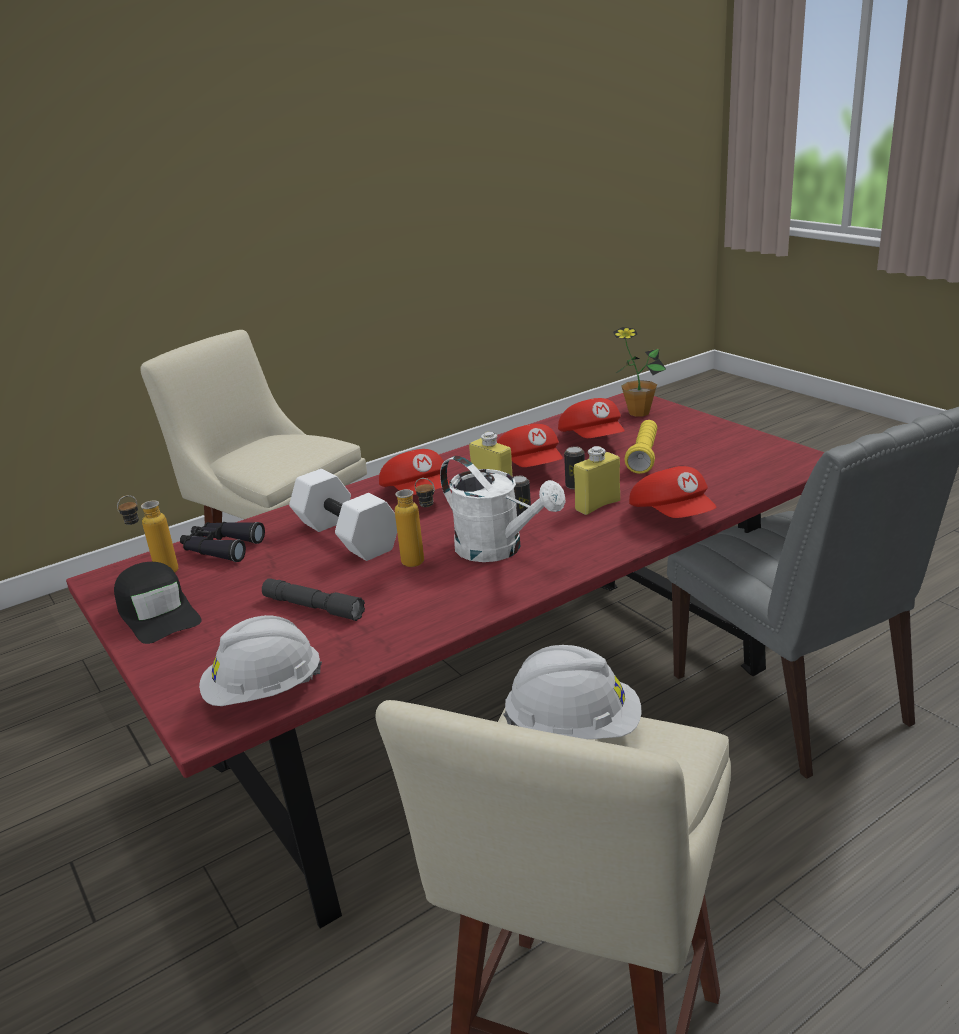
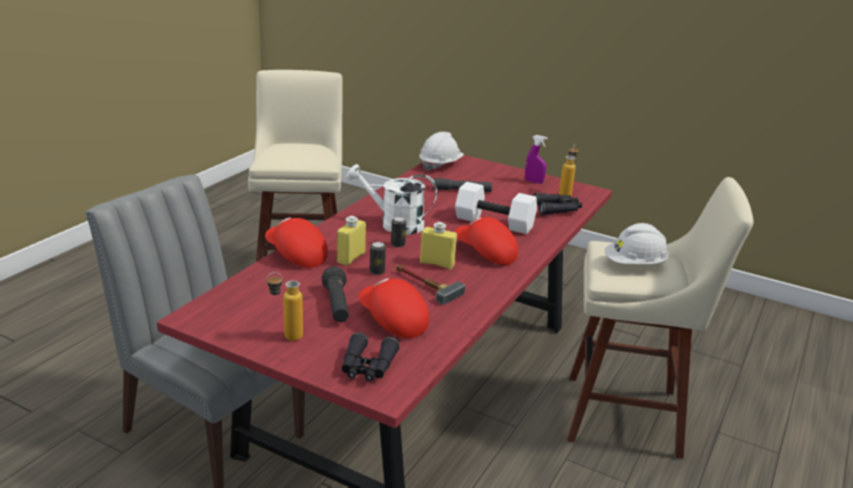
camera: 150 degrees right, 0 degrees up
(157, 613) = (533, 182): black cap -> purple spray bottle
(422, 563) = (431, 213): bottle -> bottle (285, 337)
(530, 467) = (424, 285): red cap -> hammer
(574, 728) = (306, 159): white hard hat -> white hard hat (634, 265)
(639, 412) = (367, 367): potted plant -> black binoculars
(644, 456) = (337, 305): yellow flashlight -> black flashlight

